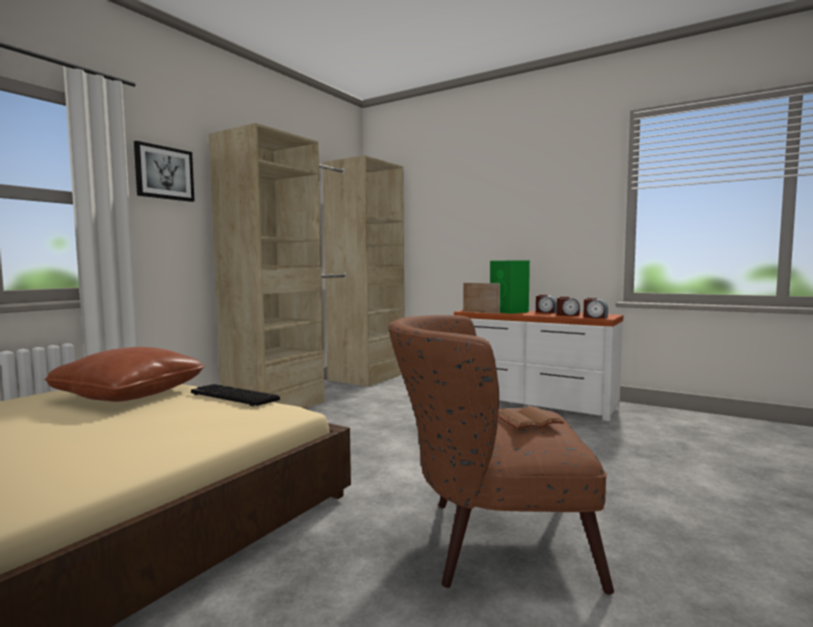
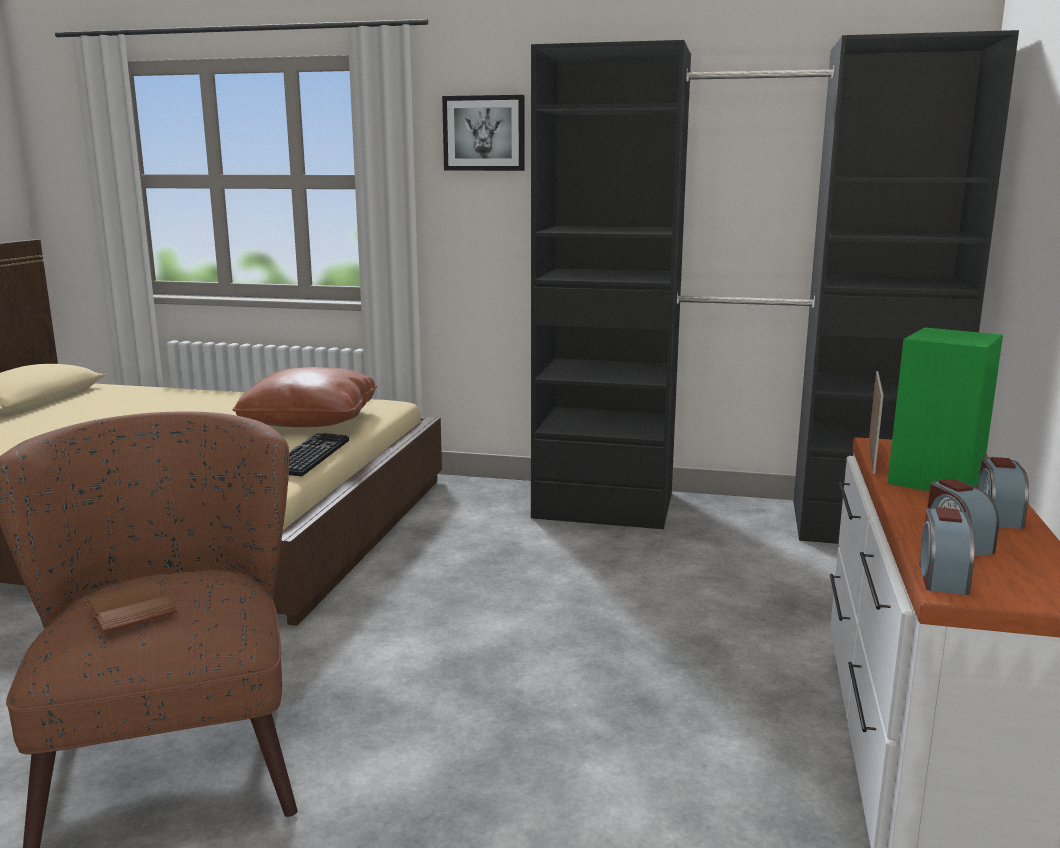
camera: 70 degrees right, 10 degrees up
(326, 389) = (733, 515): beige wardrobe -> black wardrobe

